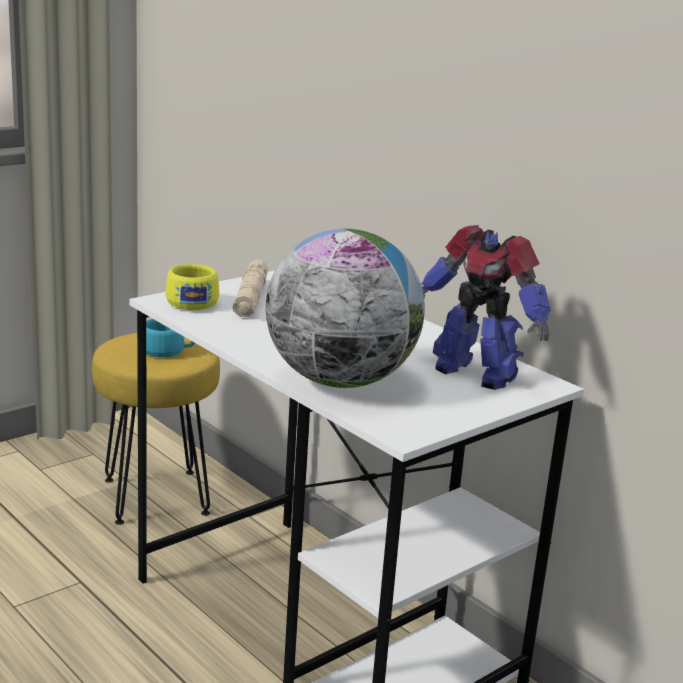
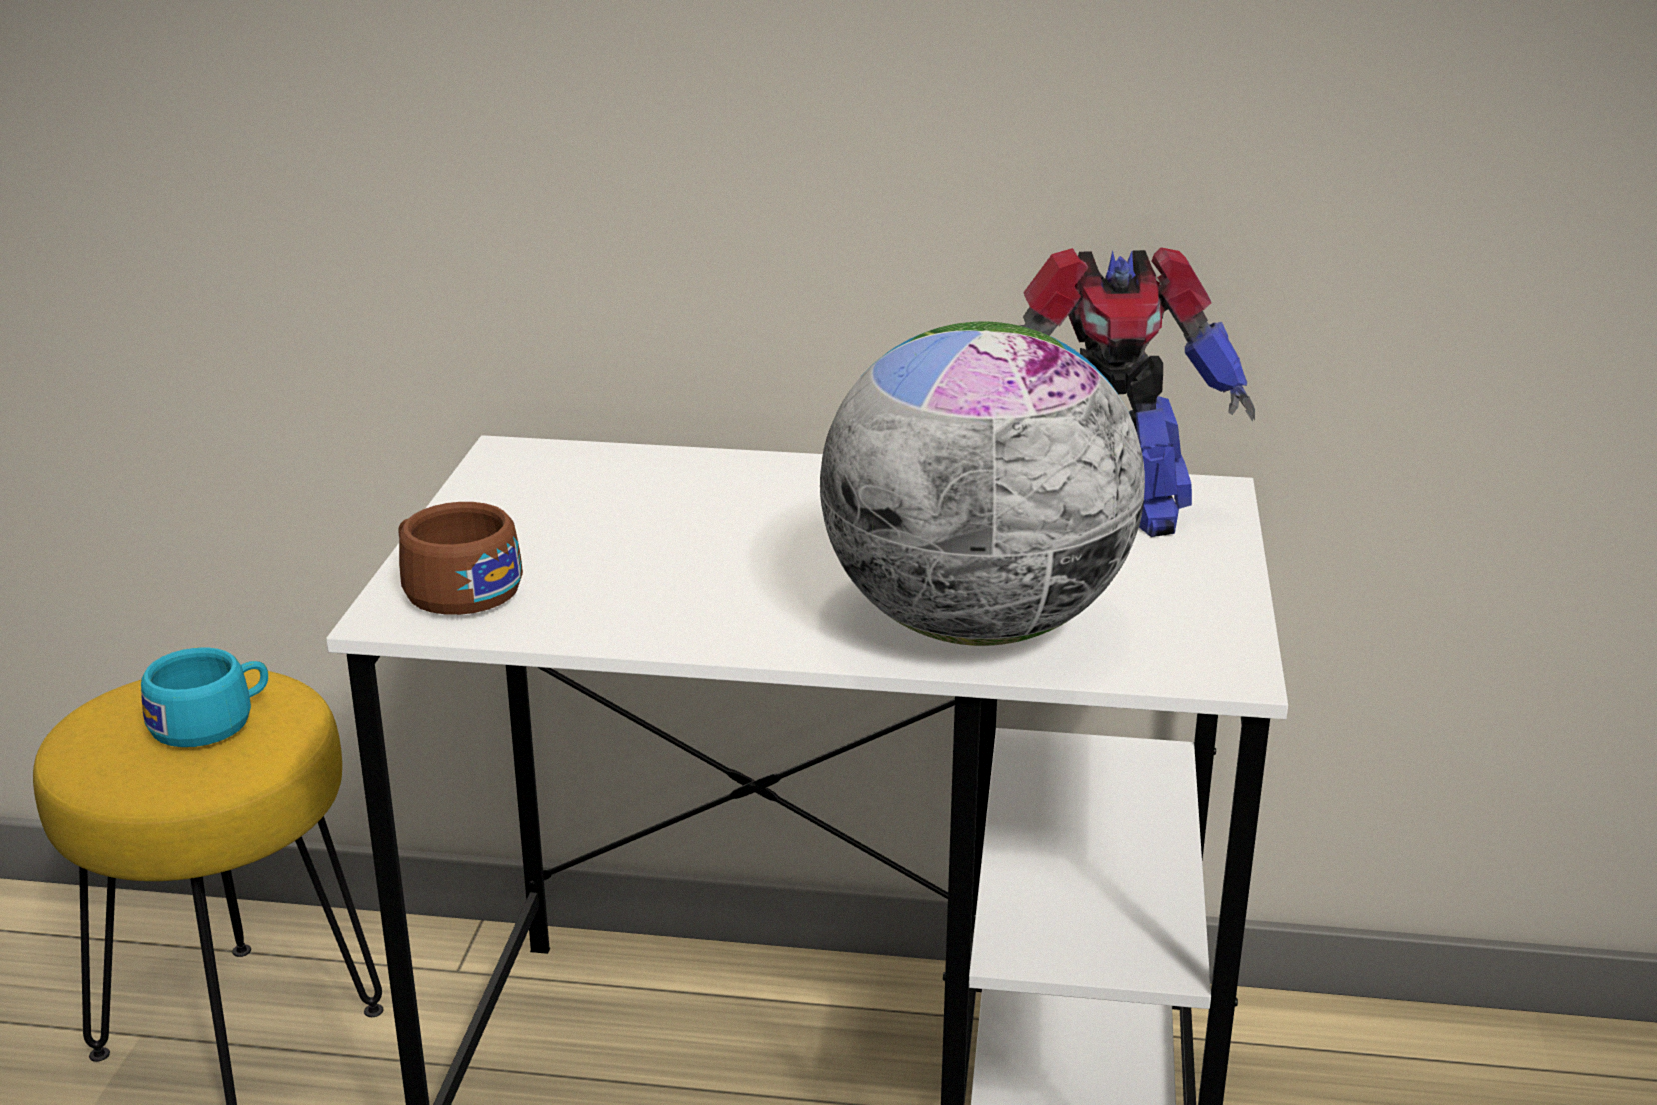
camera: 40 degrees left, 5 degrees up
(192, 301) = (453, 589): yellow cup -> brown cup
(250, 298) = (539, 537): beige flashlight -> none

